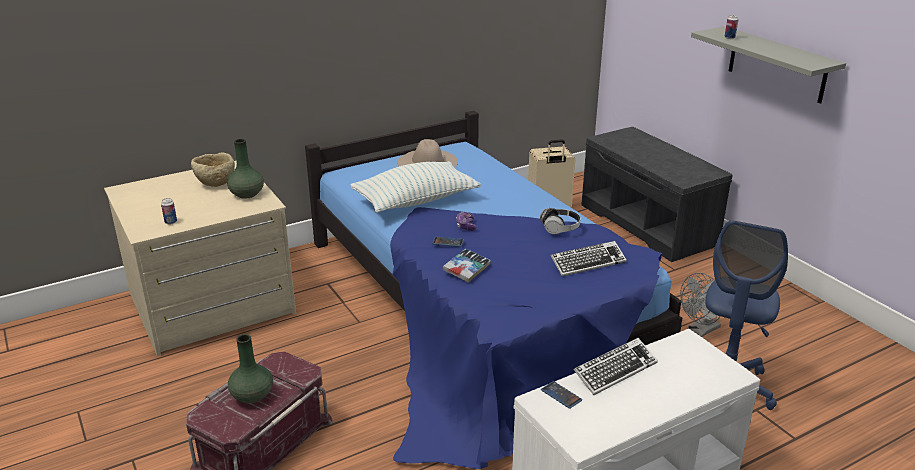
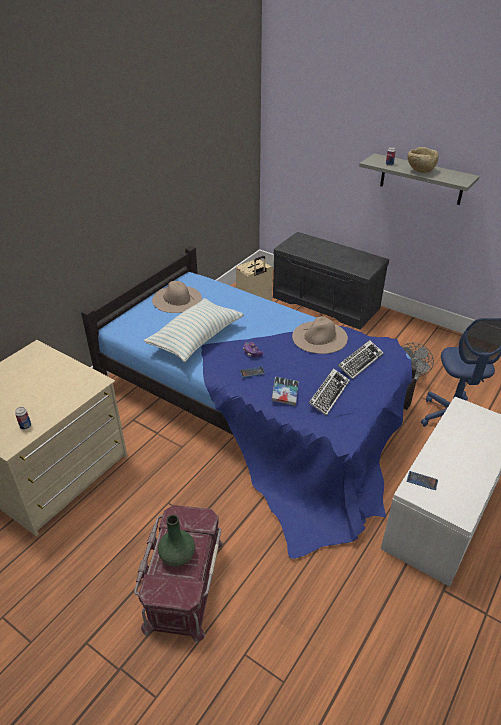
camera: 25 degrees left, 10 degrees up
(215, 183) = (33, 372): beige bowl -> beige bowl (420, 171)
(247, 194) = (71, 376): green vase -> none
(560, 228) = (320, 337): headphones -> beige hat
(615, 370) = (438, 447): keyboard -> keyboard (328, 394)

